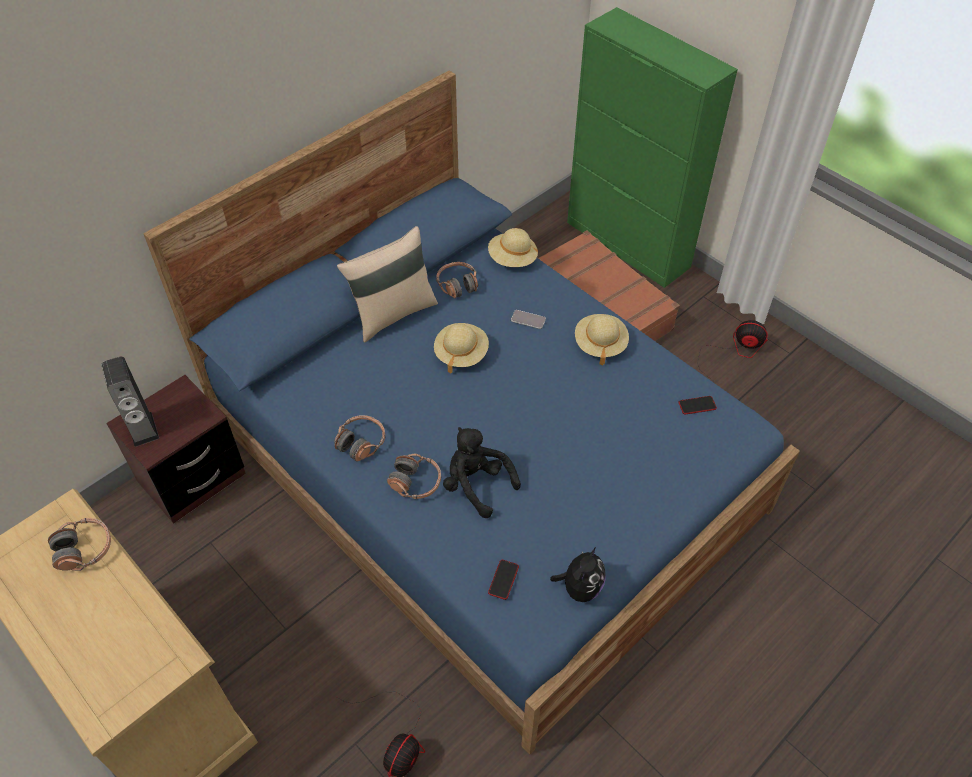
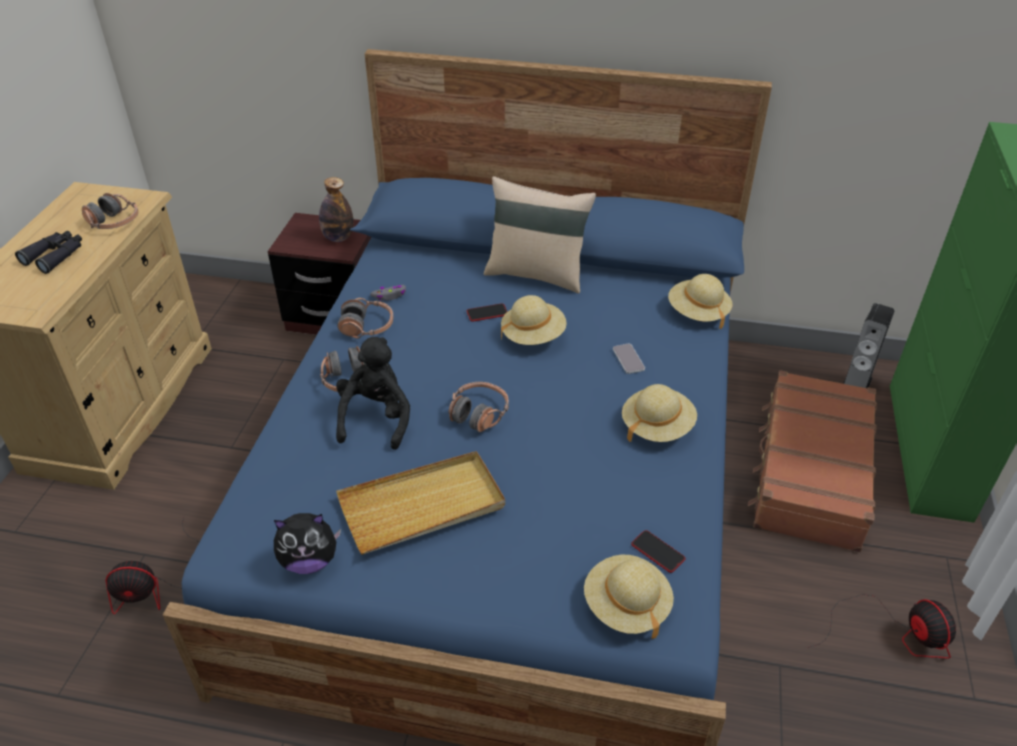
camera: 55 degrees right, 10 degrees down
(96, 615) = (56, 256): none -> black binoculars
(143, 429) = (303, 230): speaker -> speaker (856, 384)
(181, 410) = (338, 238): none -> bottle
(335, 410) = (390, 296): none -> grey game controller
(457, 285) = (618, 294): headphones -> headphones (479, 413)
(503, 580) = (272, 491): phone -> phone (487, 313)
(582, 499) = (422, 506): none -> beige tray
(723, 443) = (626, 606): none -> beige hat

